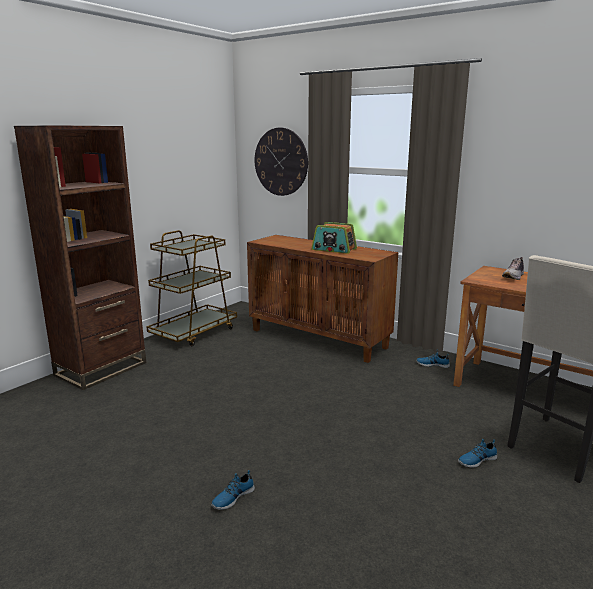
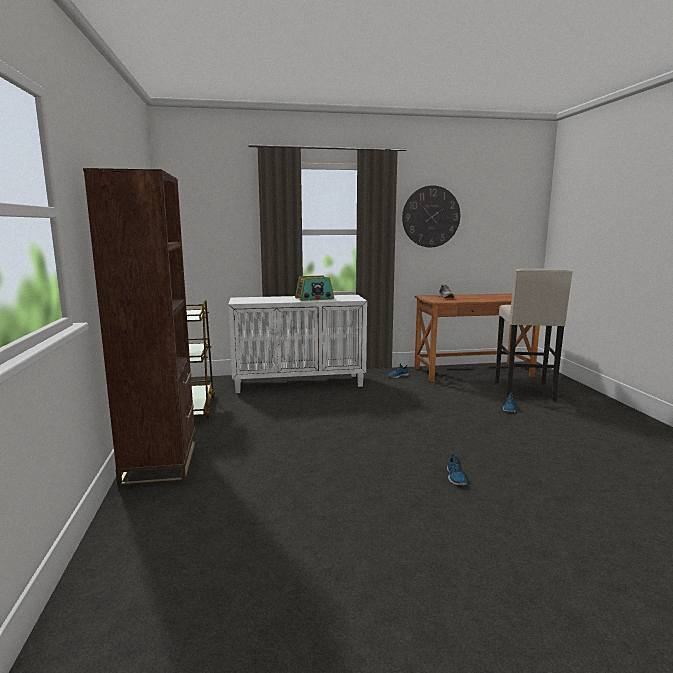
camera: 45 degrees left, 5 degrees down
(281, 162) = (219, 228): wall clock -> wall clock (431, 216)
(319, 338) = (299, 383): brown cabinet -> white cabinet

